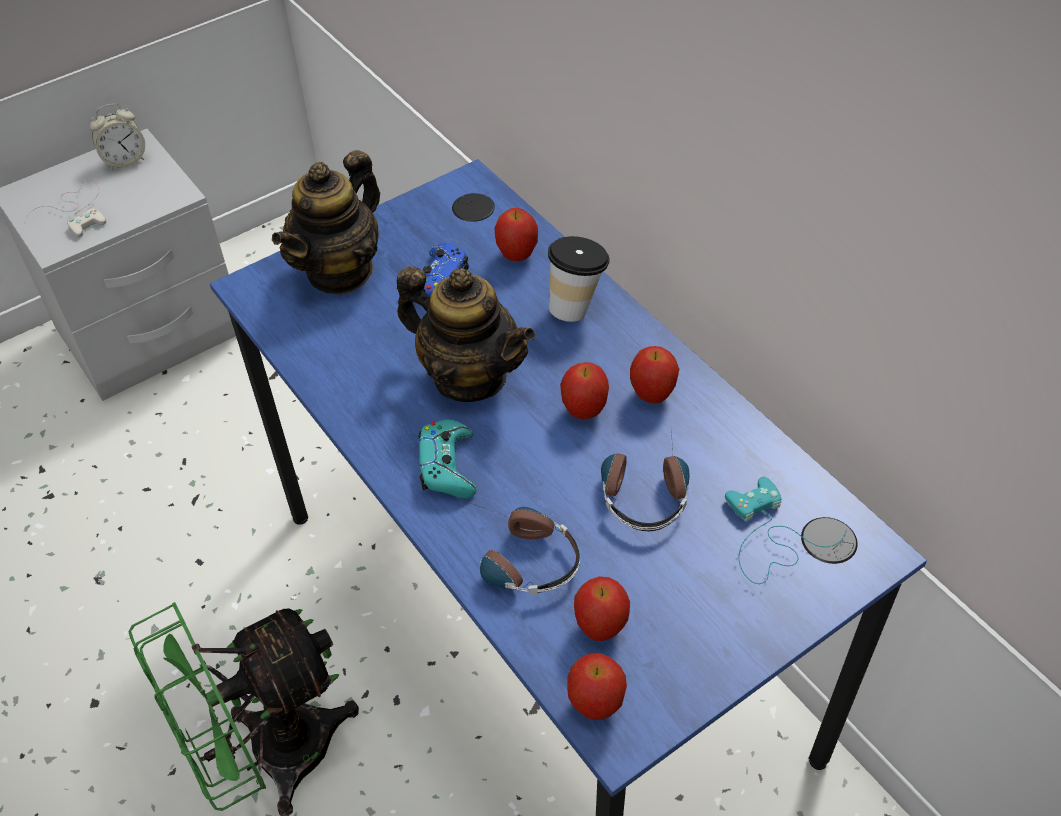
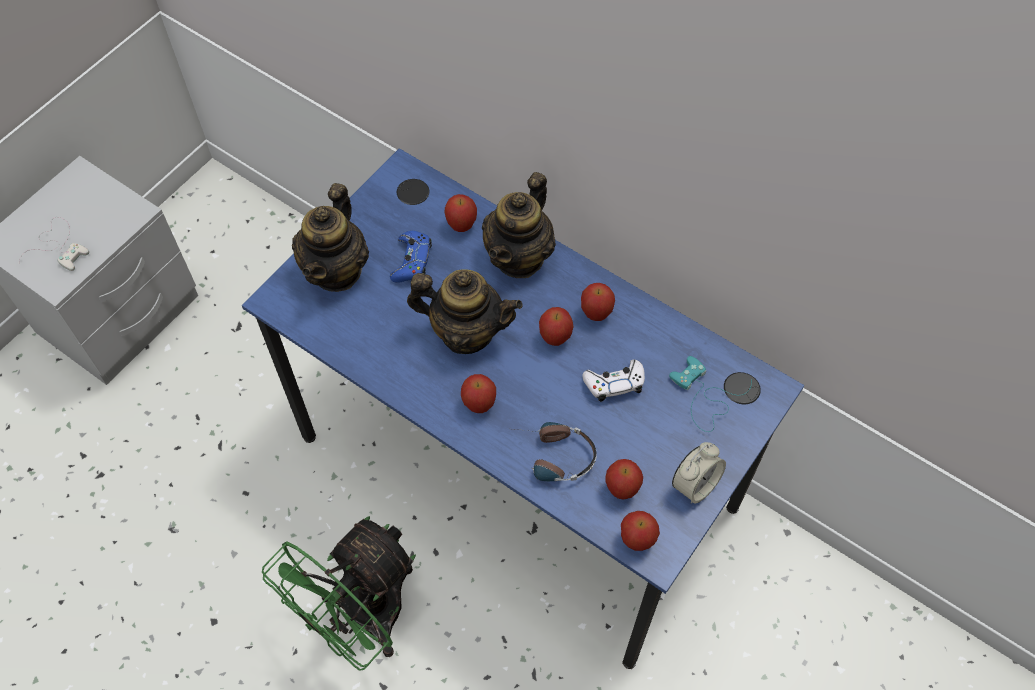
camera: 20 degrees left, 10 degrees up
(125, 160) = (76, 190): alarm clock -> alarm clock (695, 485)
(448, 466) = (479, 404): turquoise game controller -> apple
(576, 306) = (519, 257): cup -> teapot
(644, 487) = (614, 383): headphones -> white game controller

